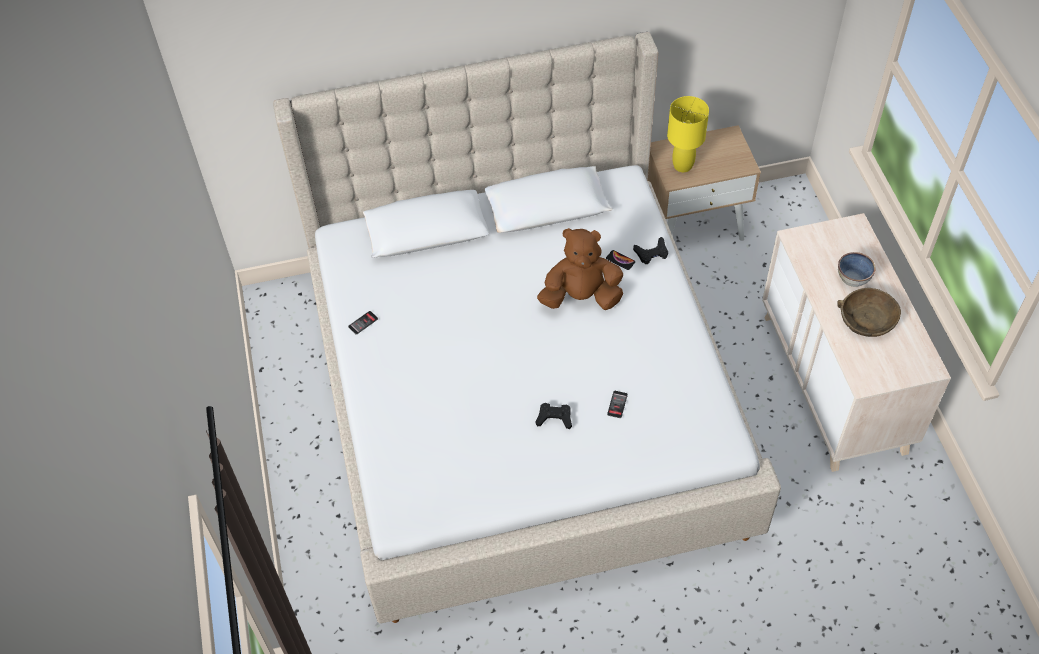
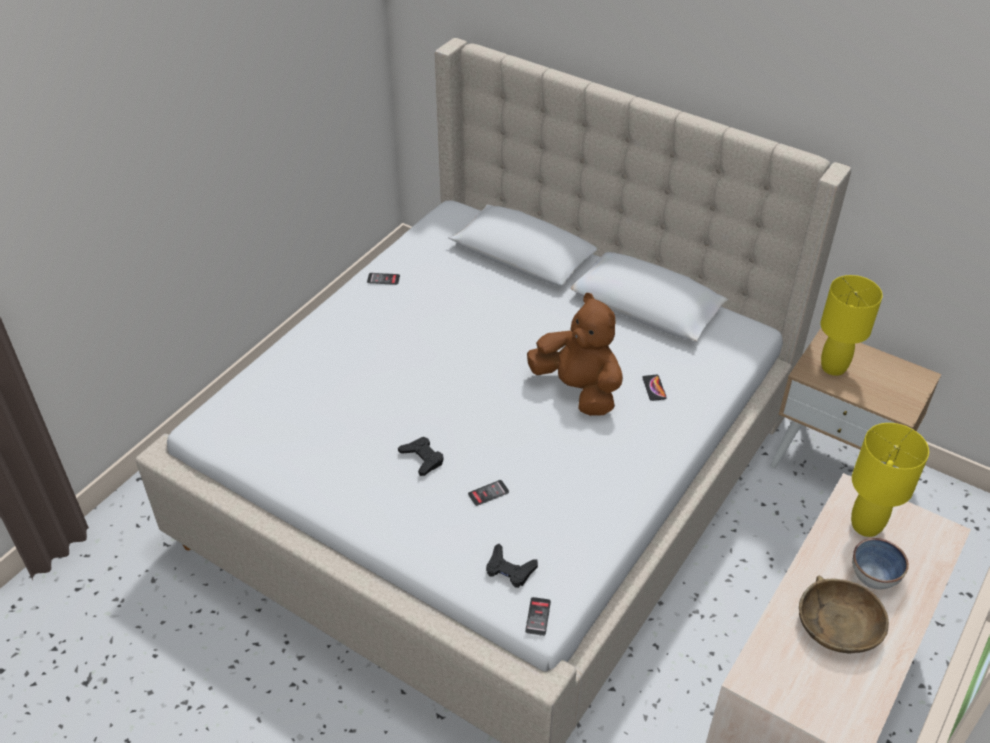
camera: 45 degrees right, 10 degrees down
(651, 253) = (691, 404): black game controller -> black game controller (509, 569)
(730, 447) = (538, 616): none -> phone
(819, 252) = (866, 525): none -> yellow table lamp

